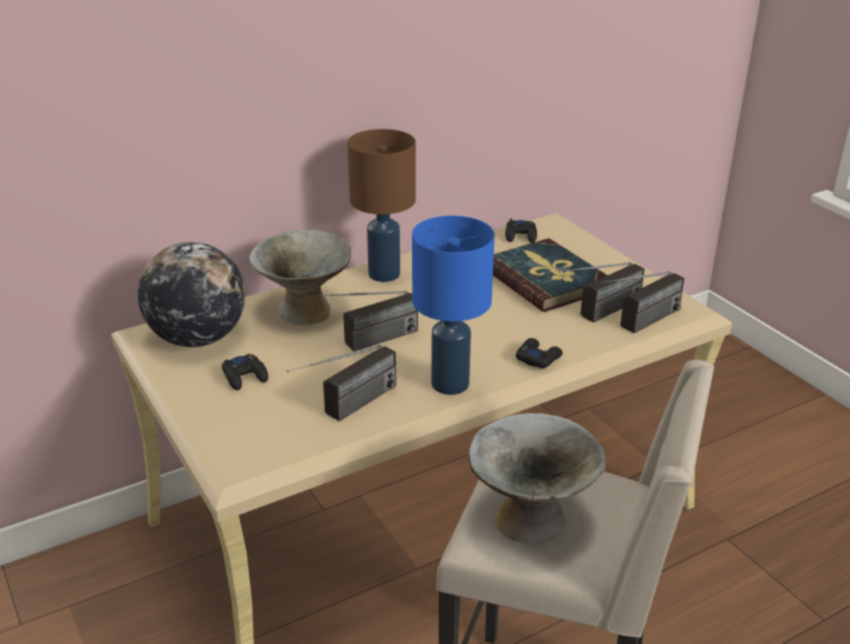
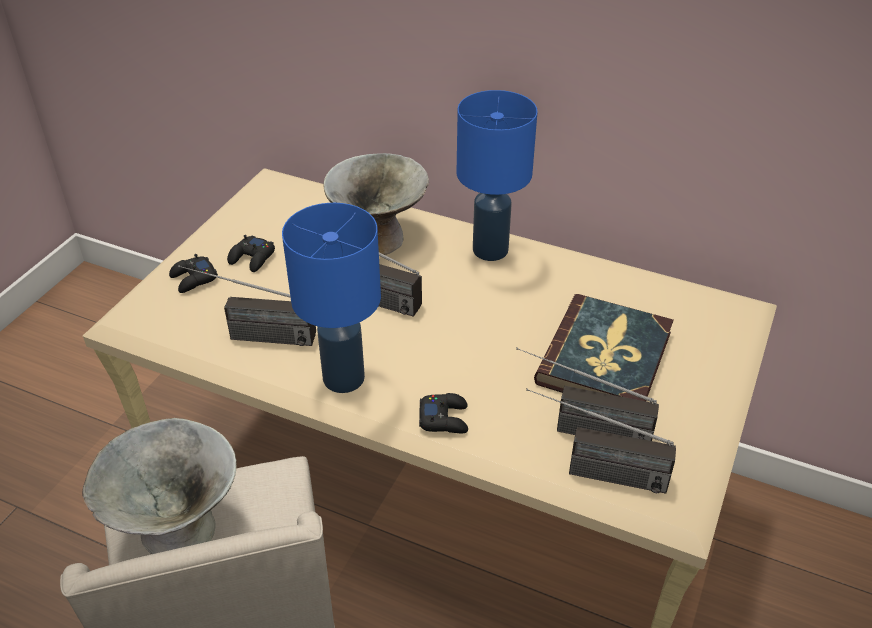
camera: 55 degrees right, 10 degrees up
(198, 338) = (284, 208): globe -> none
(384, 274) = (491, 249): brown table lamp -> blue table lamp
(521, 236) = (676, 300): black game controller -> black game controller (193, 279)

